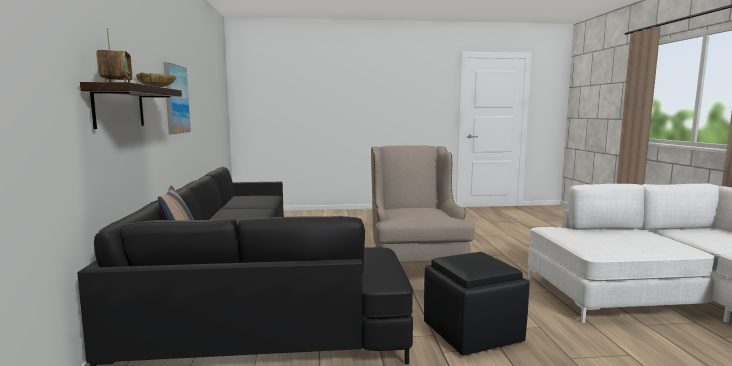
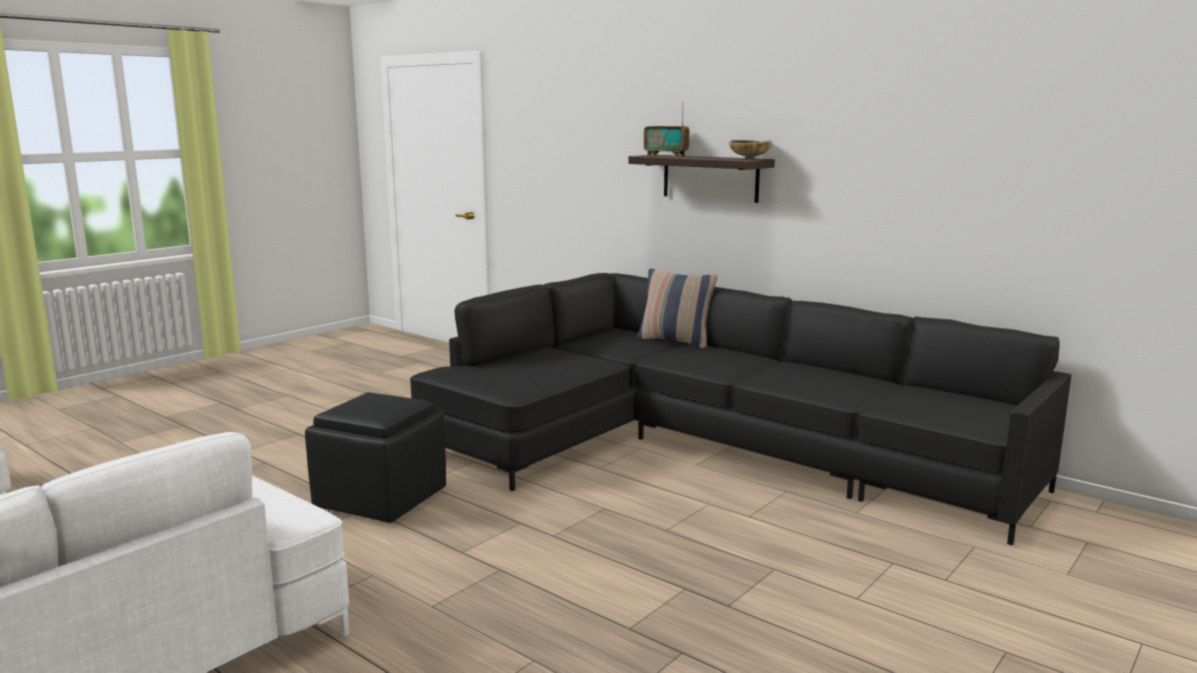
camera: 135 degrees right, 5 degrees up
(175, 99) = (884, 172): picture -> none
(414, 269) = (580, 564): beige armchair -> none

